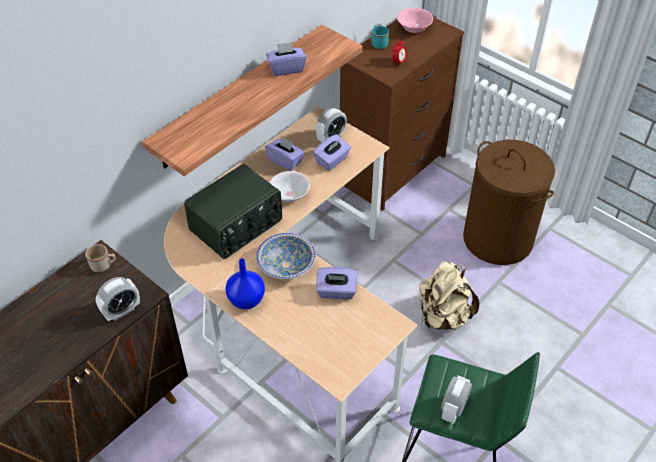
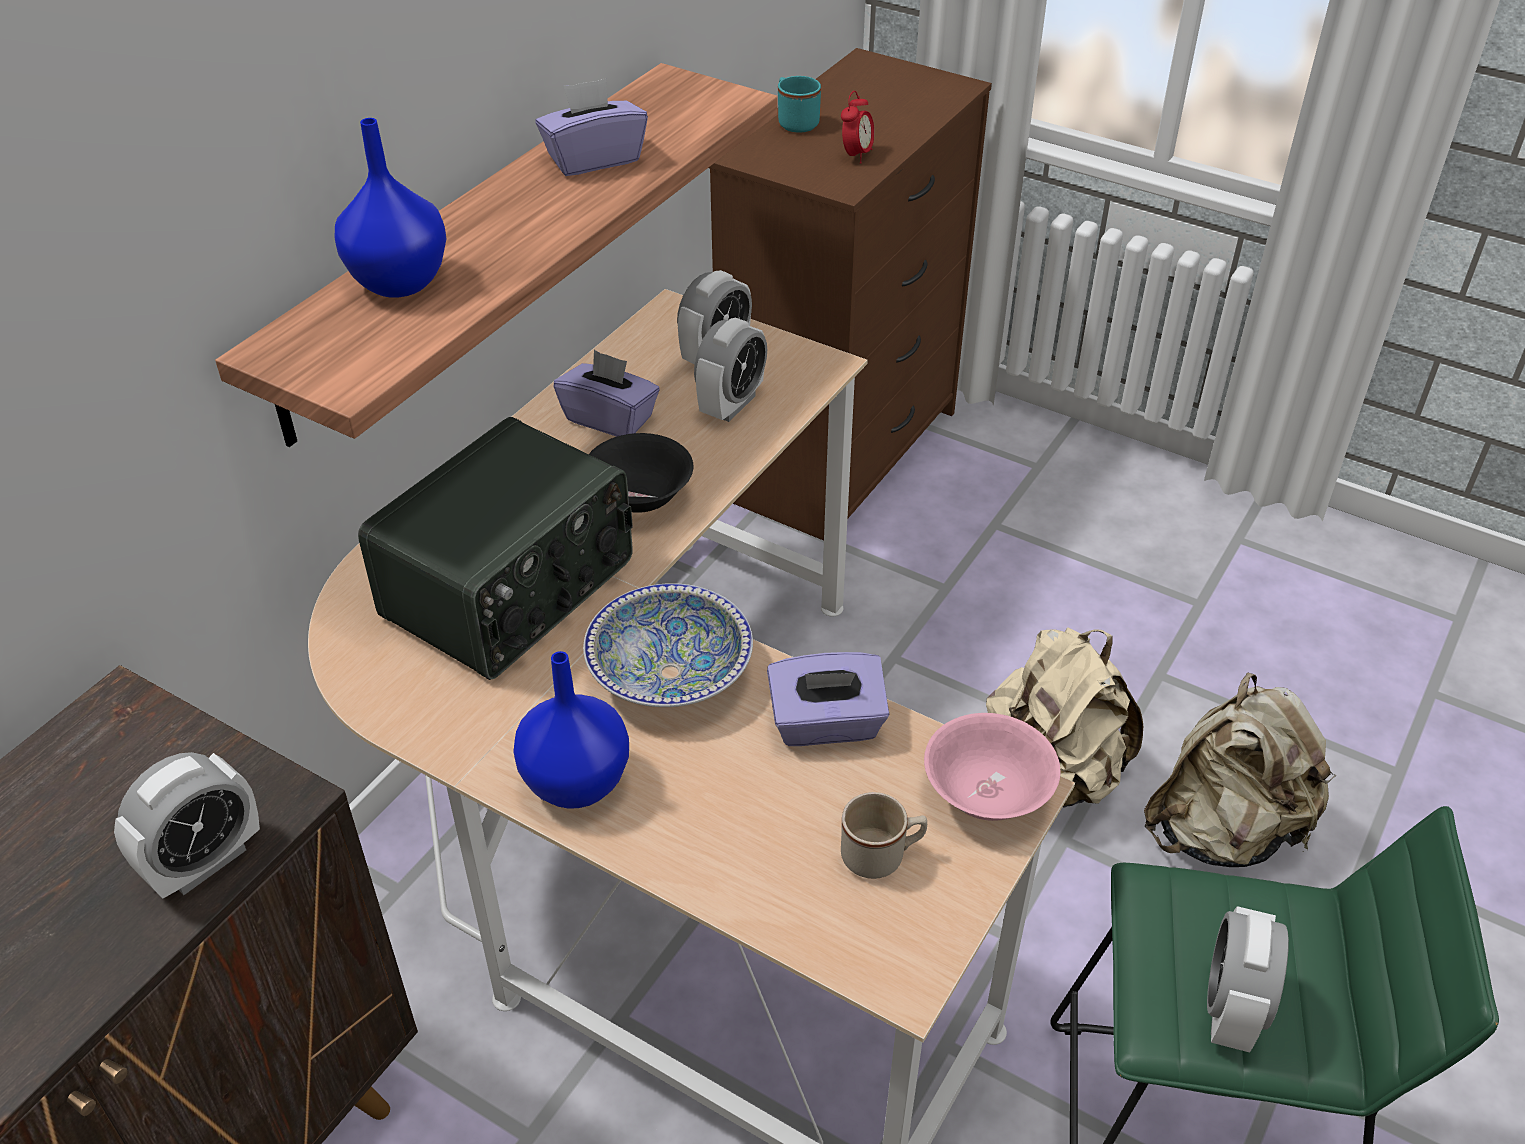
camera: 10 degrees left, 5 degrees down
(104, 265) = (135, 736): beige mug -> beige mug (881, 855)
(206, 116) = (397, 282): none -> blue vase
(289, 195) = (639, 498): white bowl -> black bowl
(332, 160) = (731, 404): purple tissue box -> alarm clock
(414, 29) = (872, 87): pink bowl -> pink bowl (987, 795)
(498, 239) = (1129, 577): brown laundry basket -> none
(504, 347) = (1223, 830): none -> beige backpack

